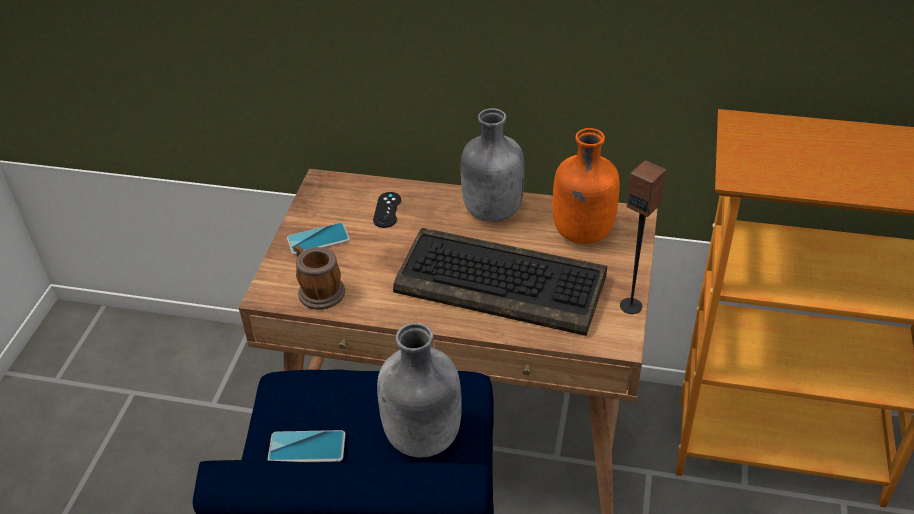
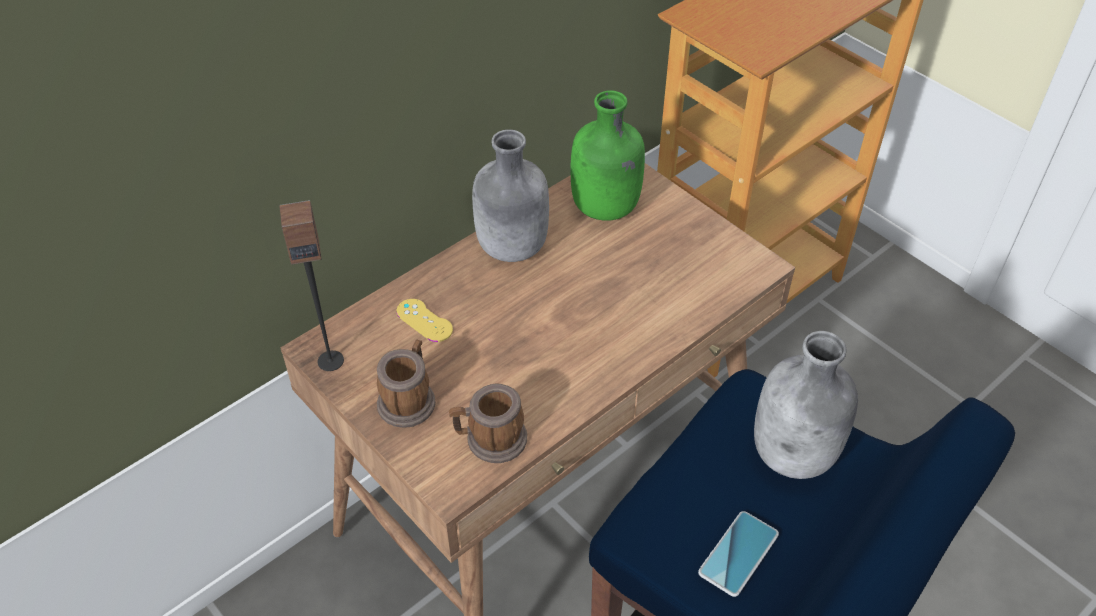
camera: 55 degrees left, 5 degrees up
(318, 239) = (409, 399): phone -> mug
(387, 210) = (424, 320): black game controller -> yellow game controller
(503, 283) = (618, 296): keyboard -> none
(582, 233) = (605, 208): orange bottle -> green bottle
(631, 306) = (725, 233): speaker -> speaker (330, 360)

